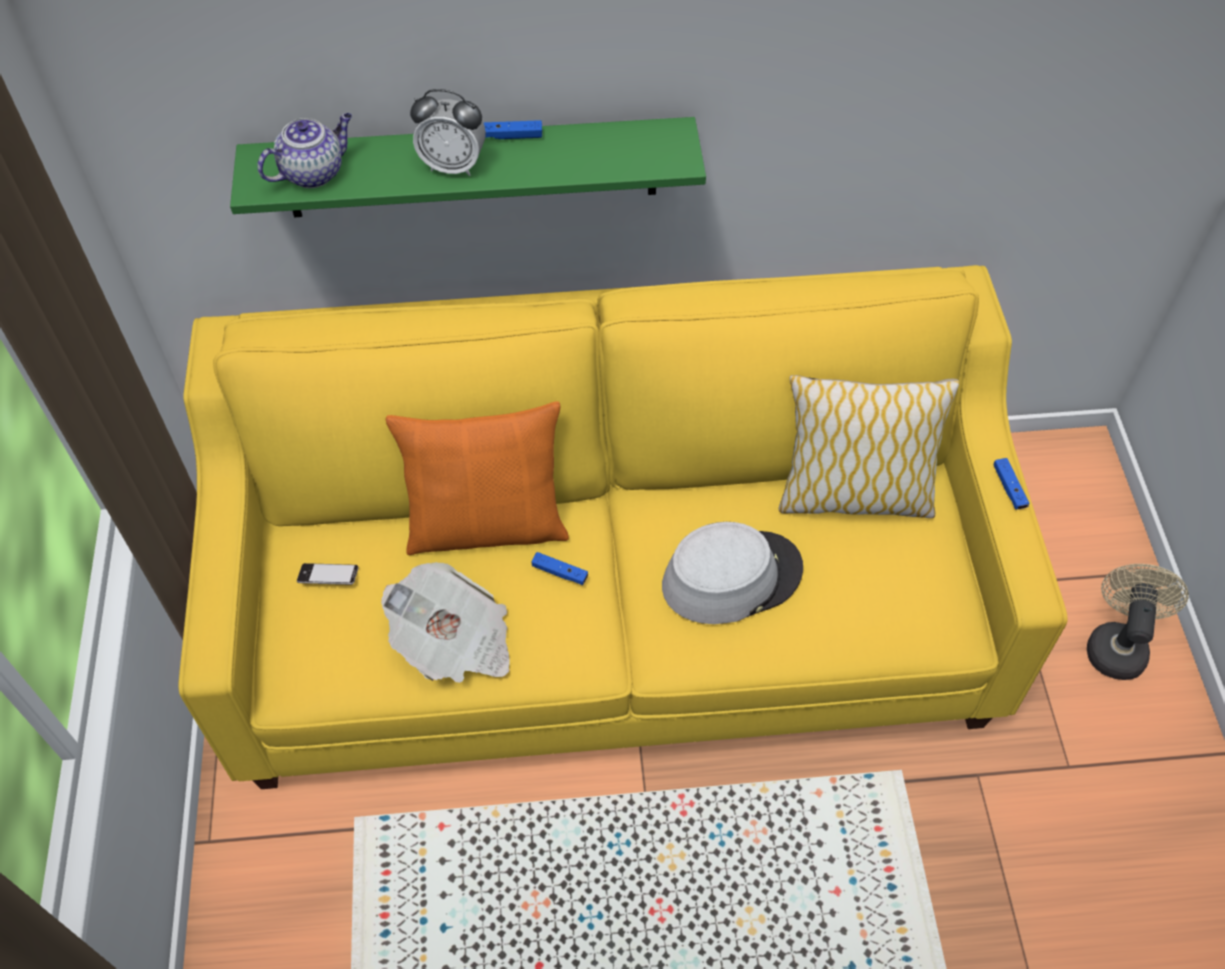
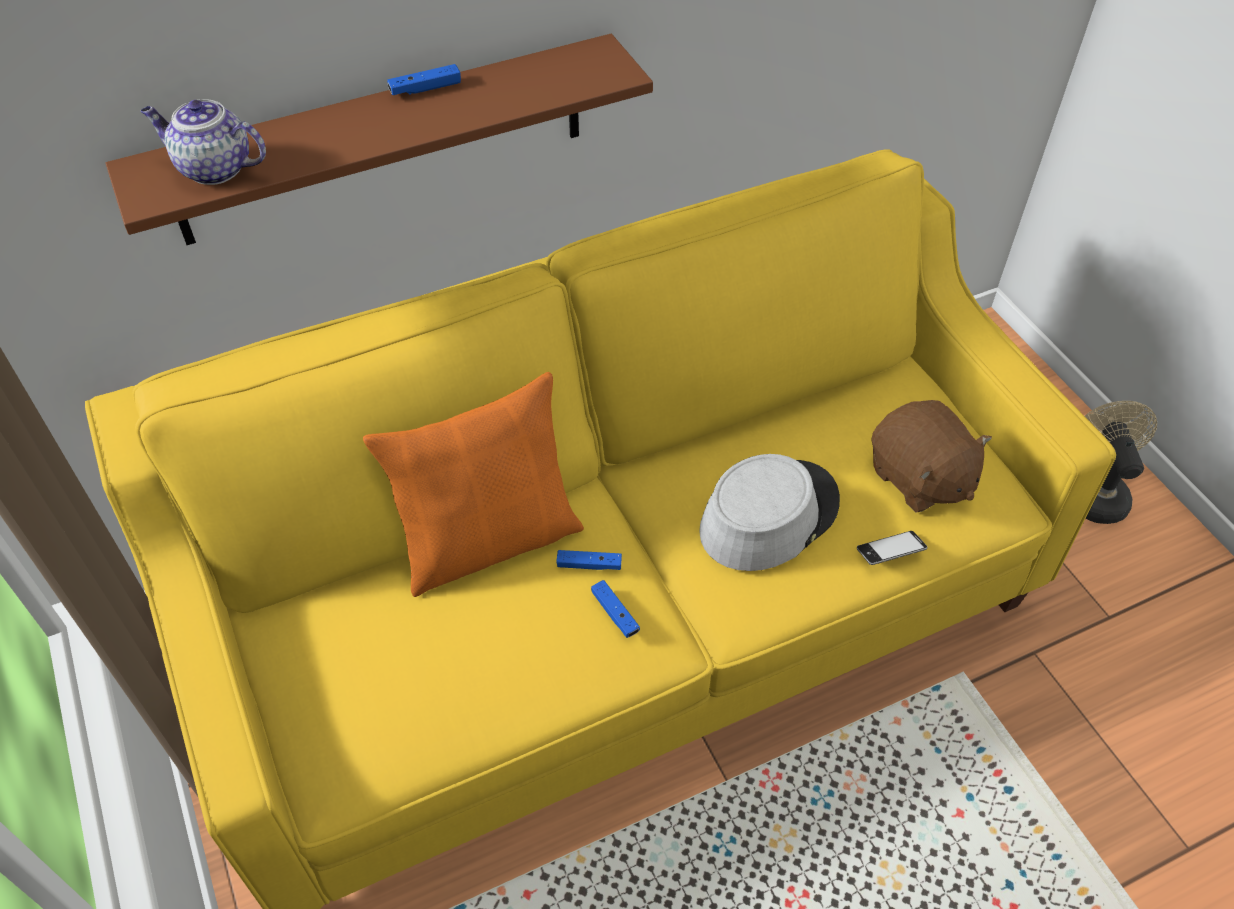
camera: 20 degrees left, 5 degrees down
(313, 172) = (213, 169): teapot -> teapot turned 105 degrees counterclockwise
(328, 576) = (332, 648): phone -> phone (890, 551)
(453, 165) = (374, 128): alarm clock -> none
(454, 642) = (506, 673): newspaper -> none
(472, 167) = (382, 141): green shelf -> brown shelf
(853, 495) = (846, 405): pillow -> none
(886, 585) = (919, 478): none -> brown plush toy
(1009, 488) = (1000, 350): blue game controller -> blue game controller (615, 613)

